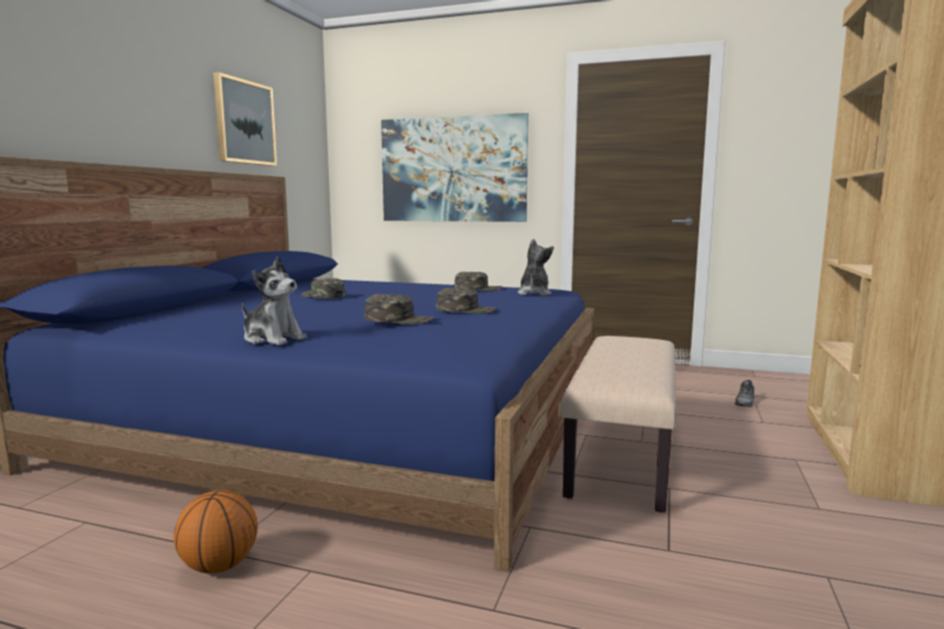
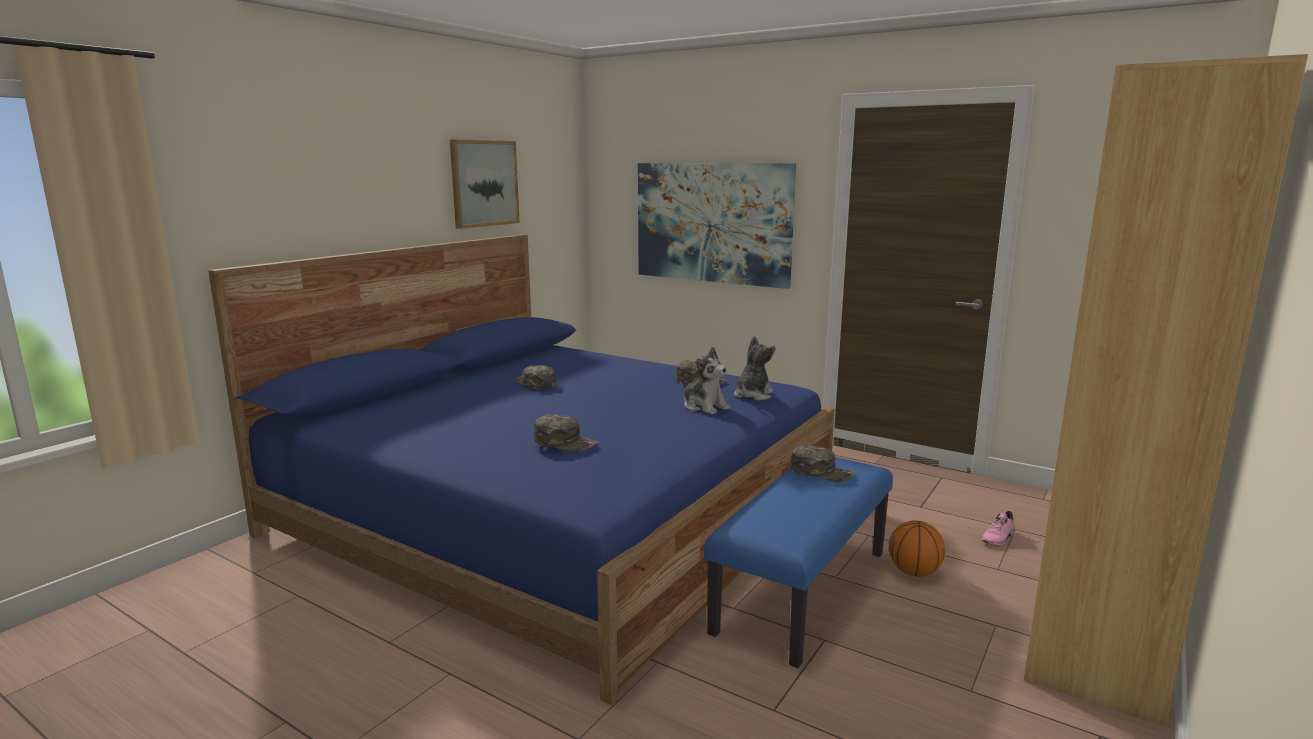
camera: 15 degrees right, 5 degrees up
(219, 566) = (382, 656): basketball -> basketball (913, 572)
(273, 339) = (446, 456): plush toy -> plush toy (704, 407)
(466, 310) = (653, 423): green cap -> green cap (822, 471)
(621, 454) = (801, 590): beige bench -> blue bench
(745, 402) = (998, 538): grey shoe -> pink shoe

